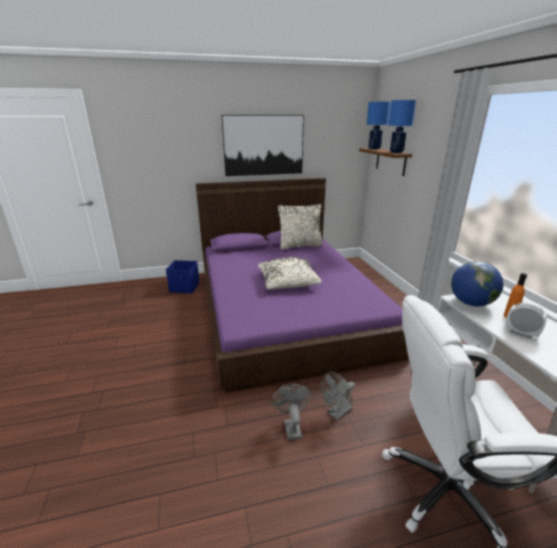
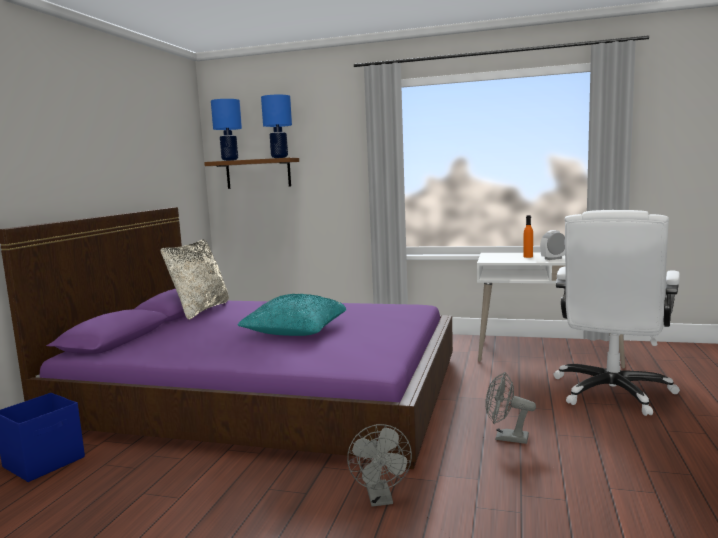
camera: 60 degrees left, 15 degrees down
(264, 145) = (94, 156): picture -> none
(288, 281) = (296, 329): beige pillow -> turquoise pillow
(337, 413) = (503, 410): grey fan -> grey fan (381, 499)
(471, 303) = (498, 259): globe -> none

